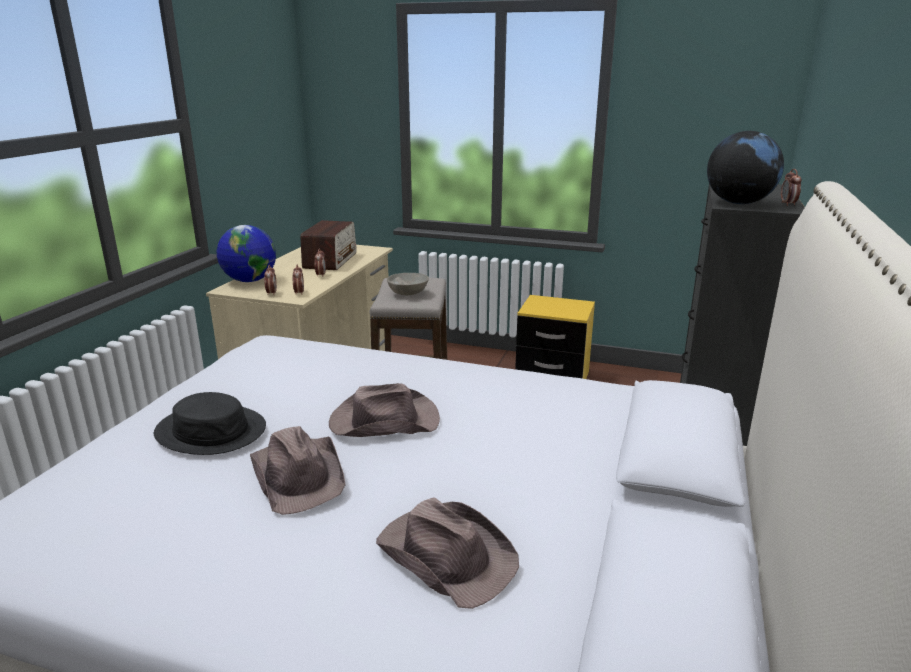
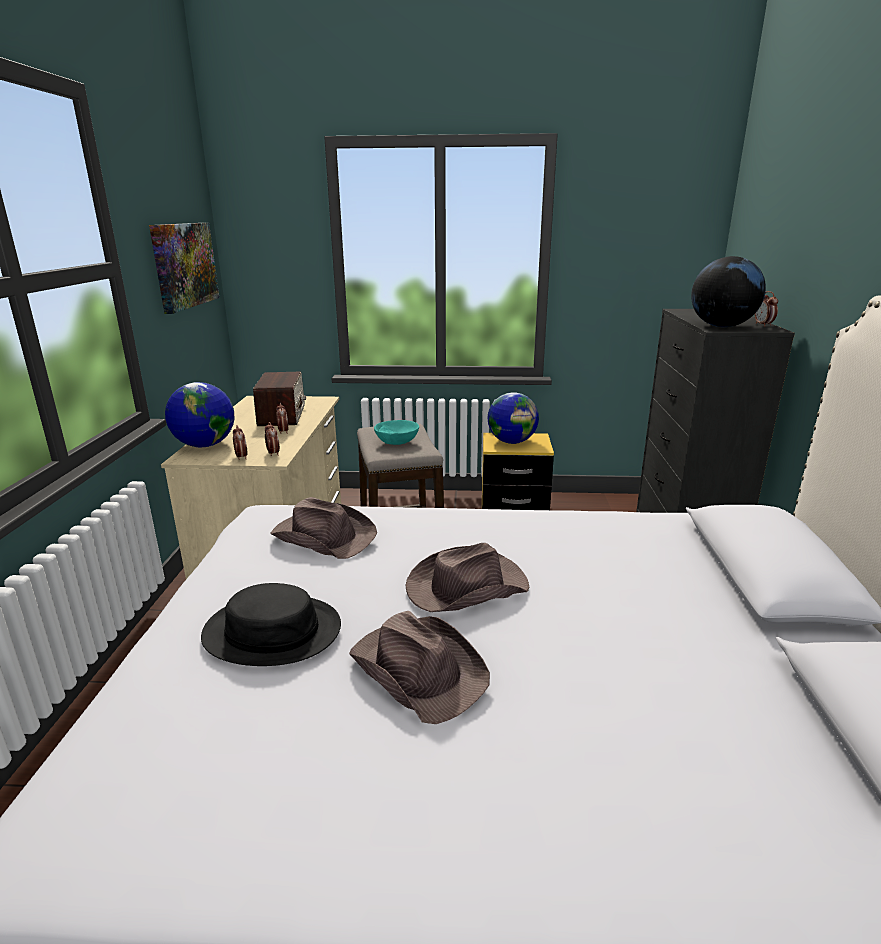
camera: 15 degrees left, 0 degrees up
(261, 120) = (184, 265): none -> picture
(408, 293) = (397, 442): grey bowl -> turquoise bowl
(445, 555) = (650, 735): brown hat -> brown hat (323, 536)
(552, 306) = (512, 442): none -> globe

